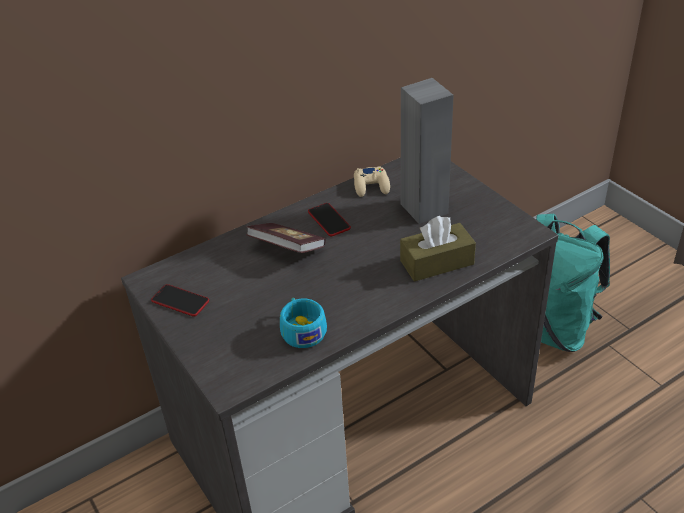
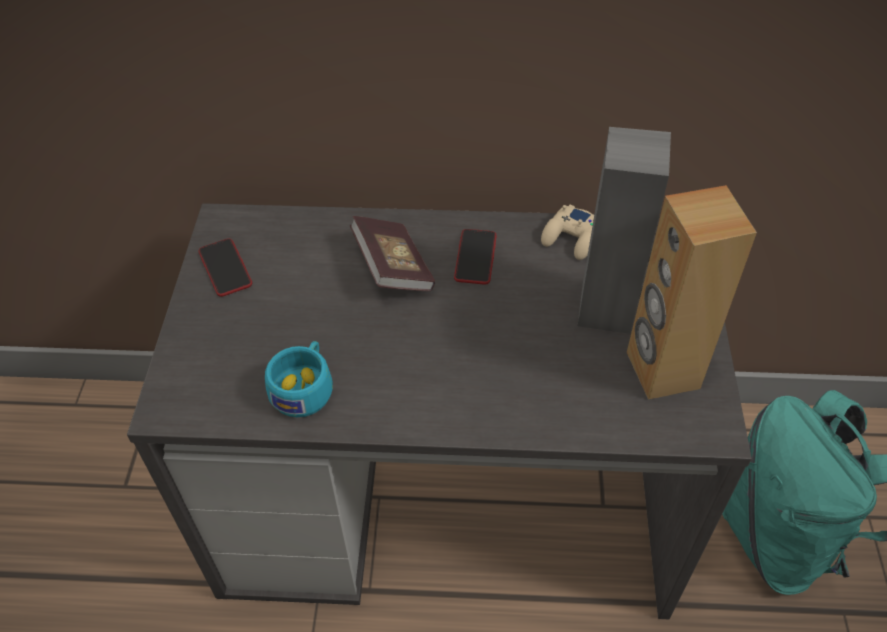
camera: 35 degrees right, 10 degrees up
(437, 262) = (544, 396): brown tissue box -> none
(480, 221) = (661, 370): none -> brown speaker

